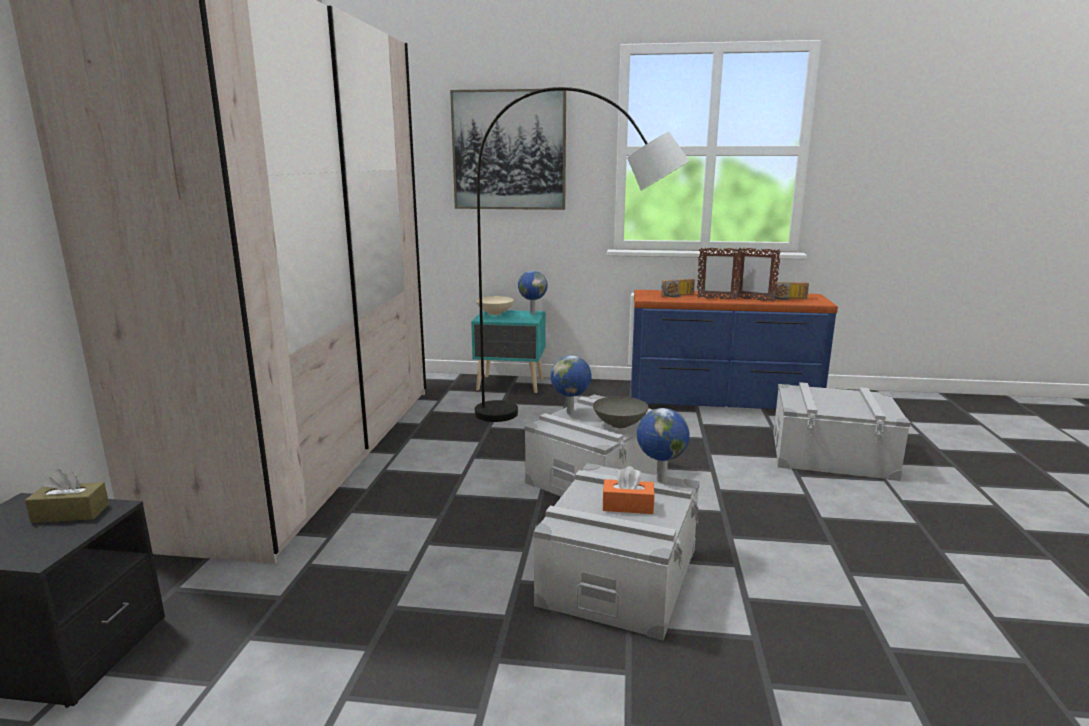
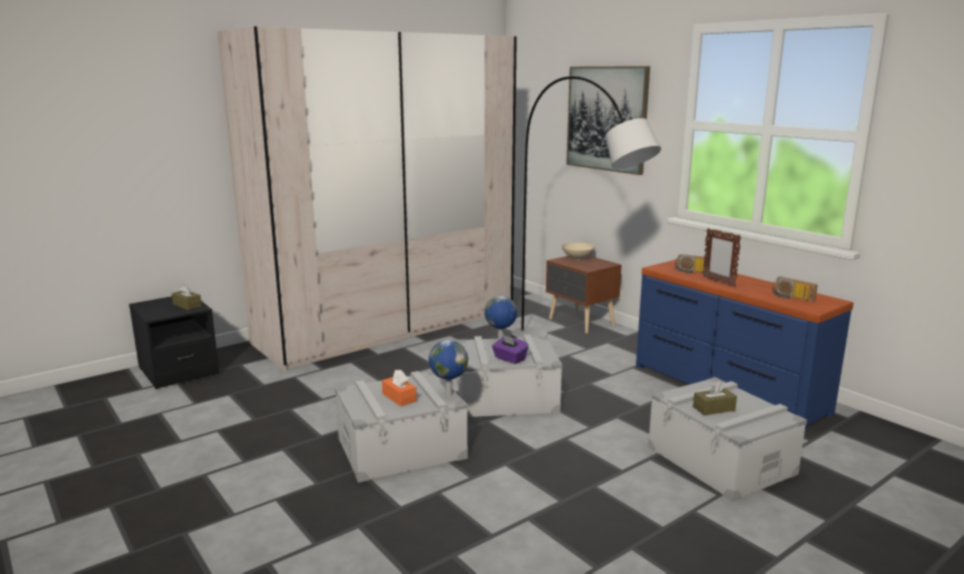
camera: 45 degrees right, 0 degrees up
(511, 385) = (581, 322): turquoise nightstand -> brown nightstand
(532, 313) = (606, 263): globe -> none
(620, 425) = (509, 359): grey bowl -> purple tissue box
(754, 299) = (751, 290): picture frame -> none
(839, 406) = (714, 408): none -> brown tissue box

